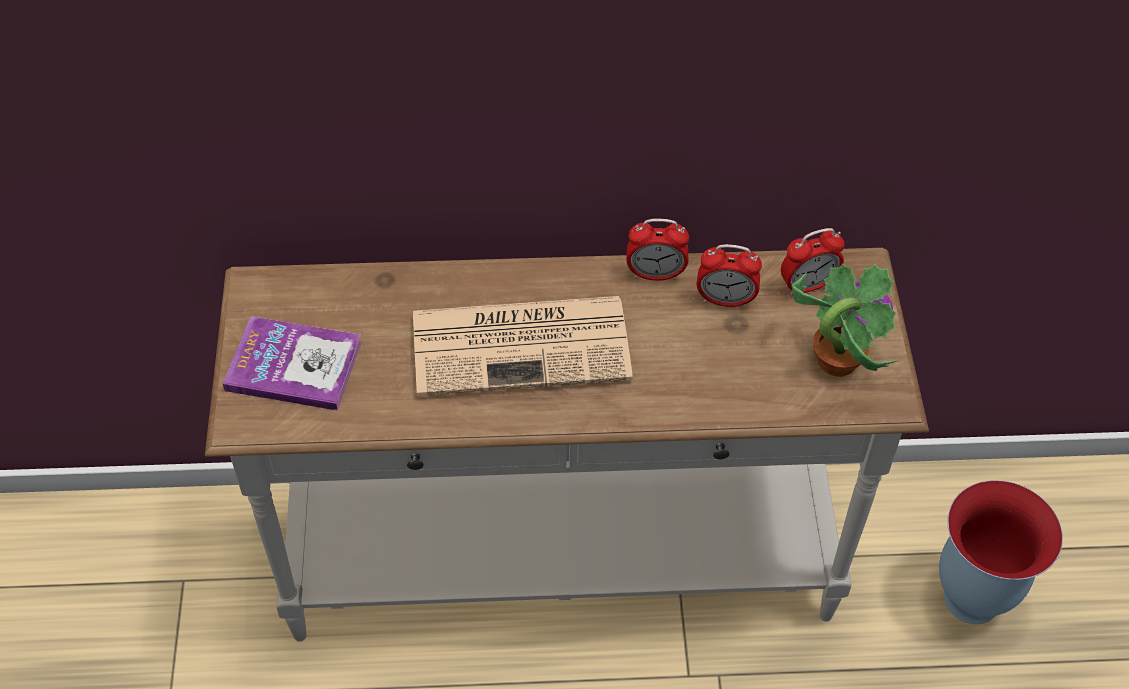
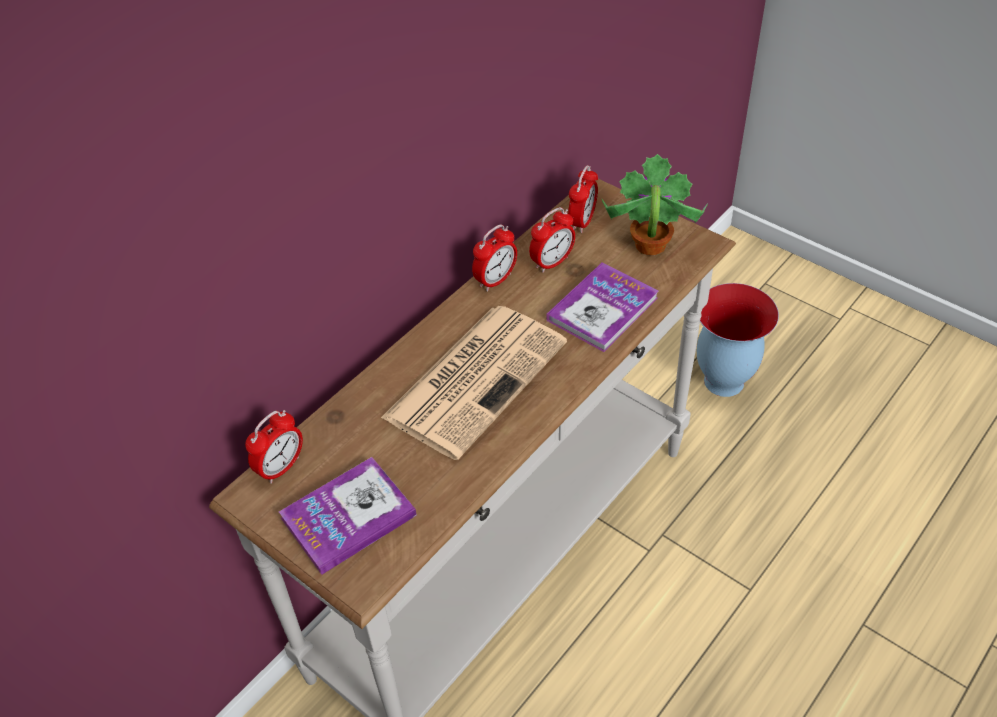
camera: 45 degrees left, 5 degrees down
(300, 285) = (281, 467): none -> alarm clock
(707, 380) = (602, 309): none -> book

